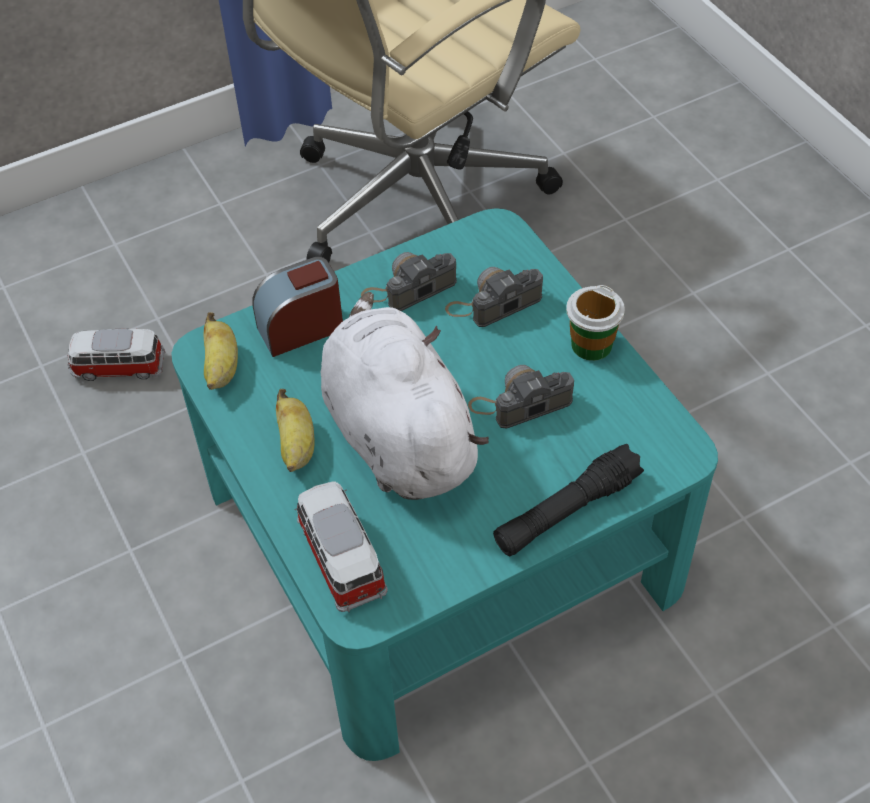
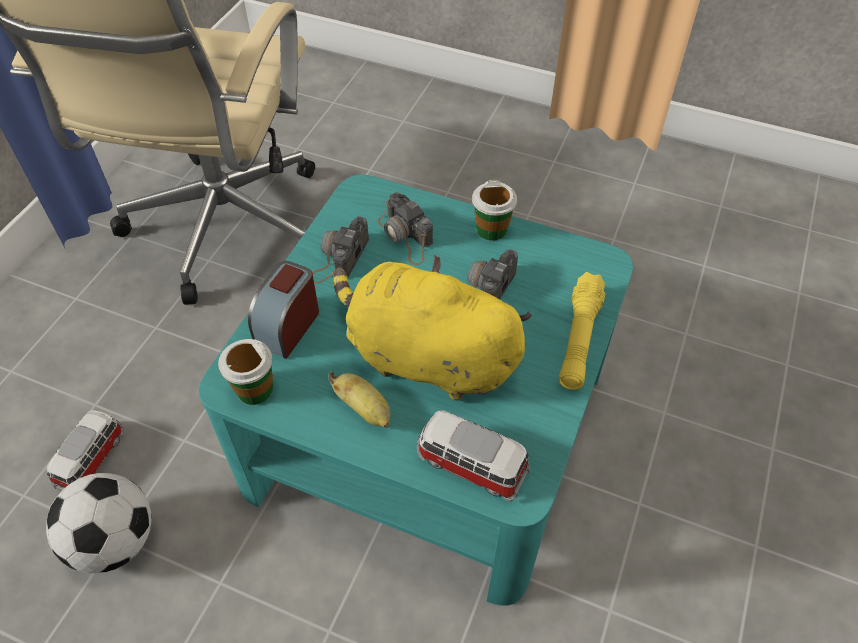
camera: 40 degrees left, 0 degrees up
(79, 454) = (115, 541): none -> football
(118, 367) = (92, 458): toy car -> toy car turned 150 degrees clockwise
(221, 368) = (254, 389): banana -> cup
(397, 433) = (425, 357): white plush toy -> yellow plush toy
(494, 303) = (406, 236): camera -> camera turned 60 degrees counterclockwise
(566, 511) = (579, 339): black flashlight -> yellow flashlight

